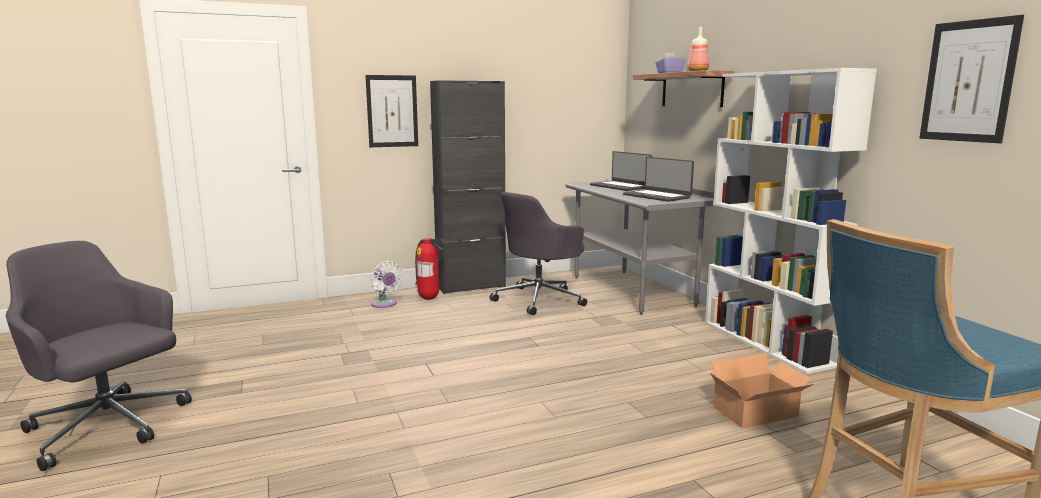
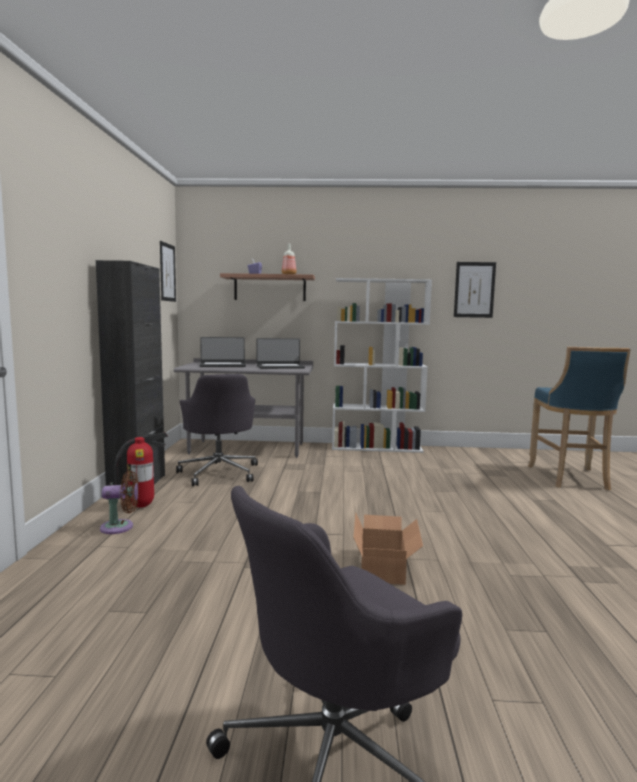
camera: 65 degrees left, 5 degrees down
(384, 304) = (120, 527): white fan -> brown fan
(392, 111) = (68, 292): picture -> picture (167, 272)
(758, 413) = (463, 471): cardboard box -> cardboard box (385, 566)

